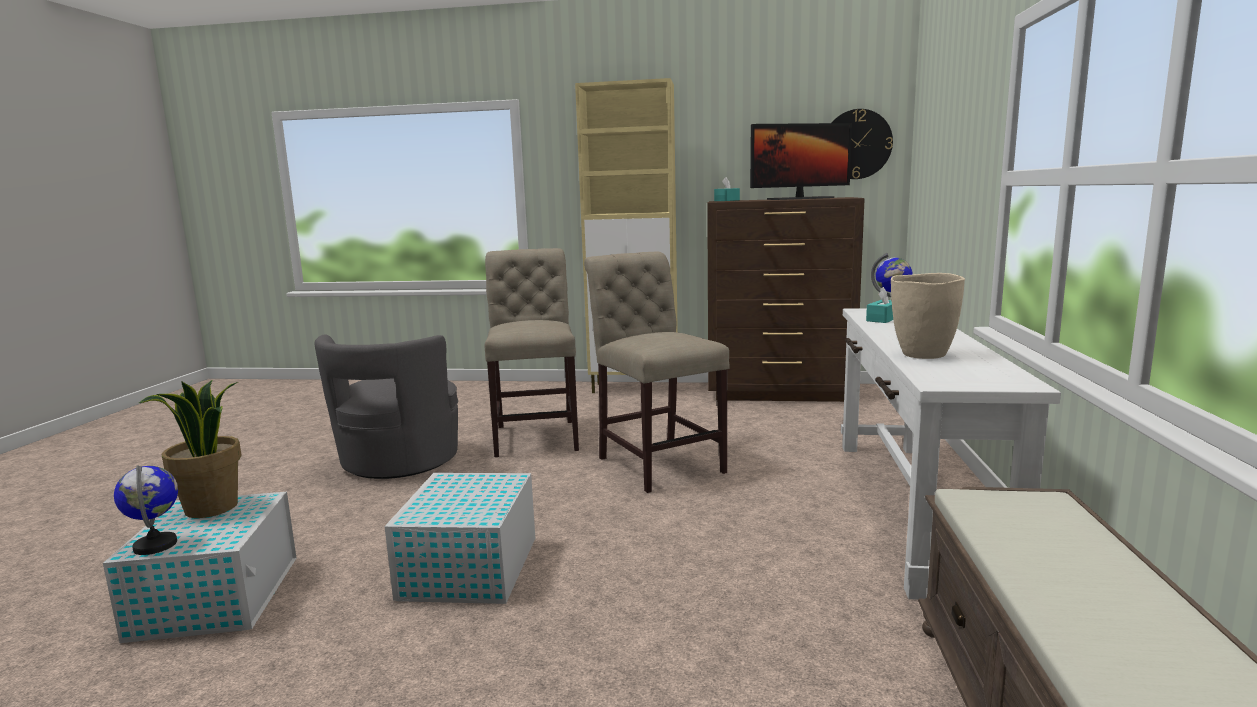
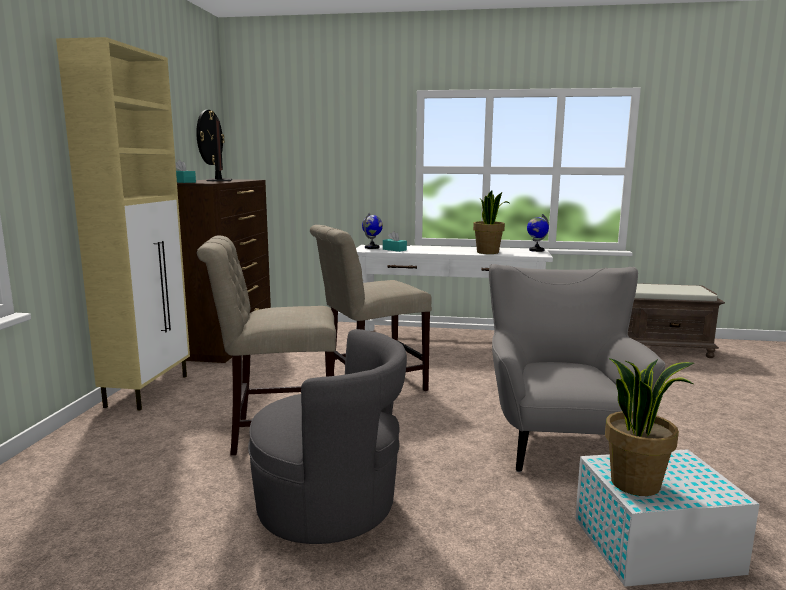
camera: 90 degrees left, 0 degrees up
(156, 545) = (714, 487): globe -> globe (536, 250)
(468, 569) = (557, 440): white storage box -> grey armchair
(923, 355) = (488, 252): beige vase -> potted plant

